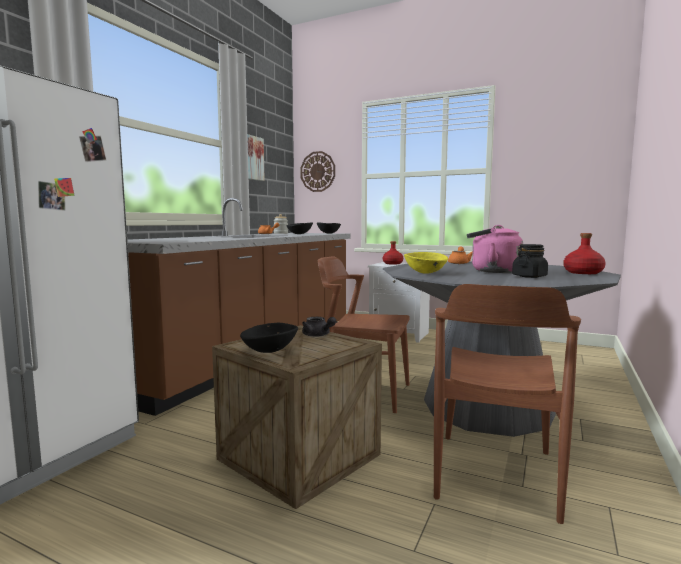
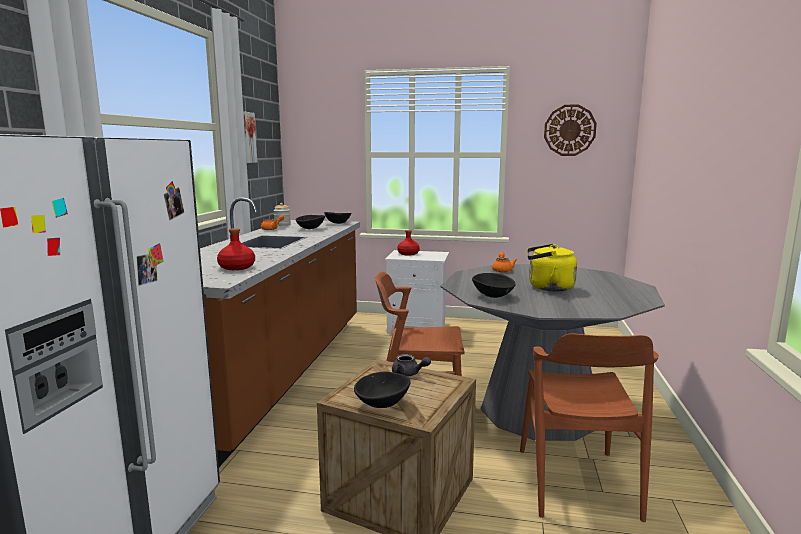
camera: 15 degrees left, 5 degrees up
(318, 171) = (312, 146): wall clock -> wall clock (569, 130)
(425, 273) = (493, 296): yellow bowl -> black bowl
(492, 271) = (547, 287): pink kettle -> yellow kettle
(529, 276) = (588, 297): black jar -> none
(583, 273) = (624, 285): red bottle -> red bottle (236, 267)

